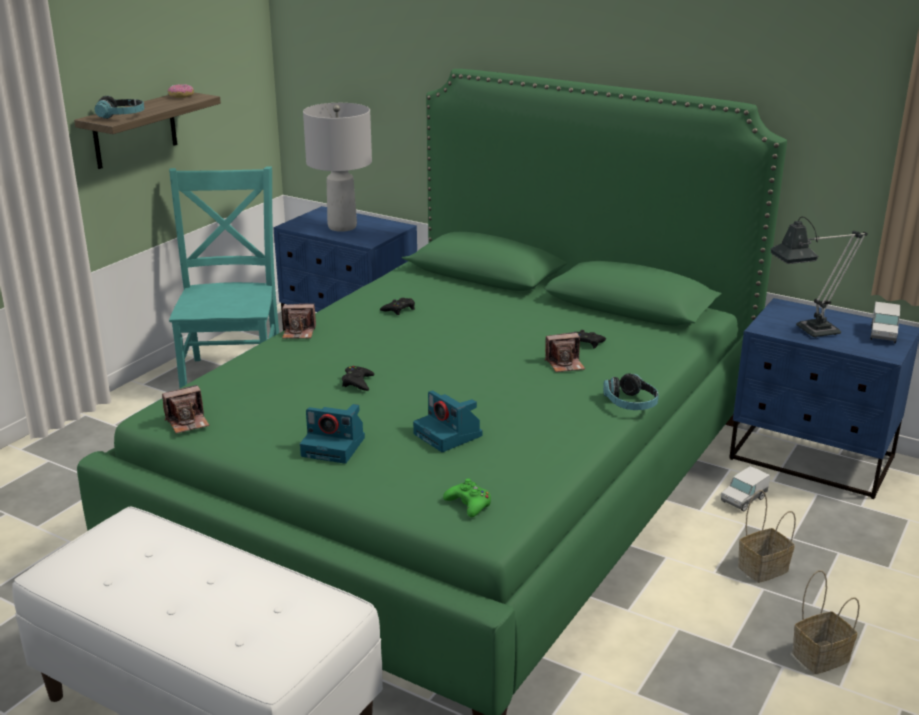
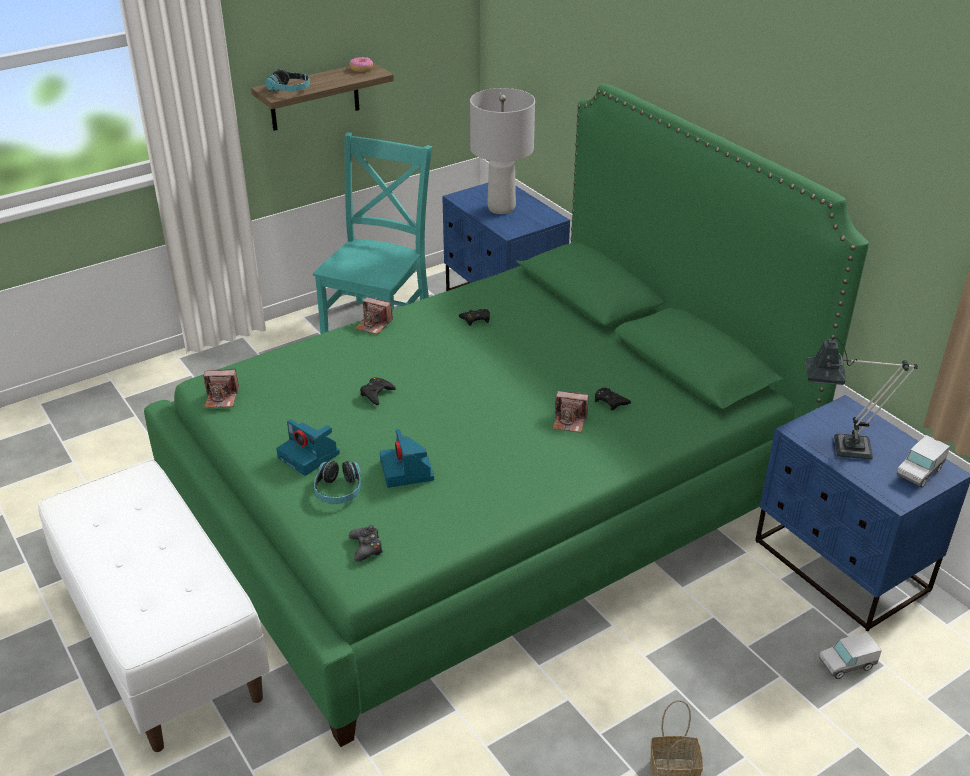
camera: 25 degrees right, 10 degrees up
(469, 504) = (366, 547): green game controller -> black game controller
(630, 403) = (591, 483): headphones -> headphones (338, 491)
(743, 500) = (733, 590): toy truck -> toy truck (846, 664)
(762, 569) = (691, 668): basket -> none

